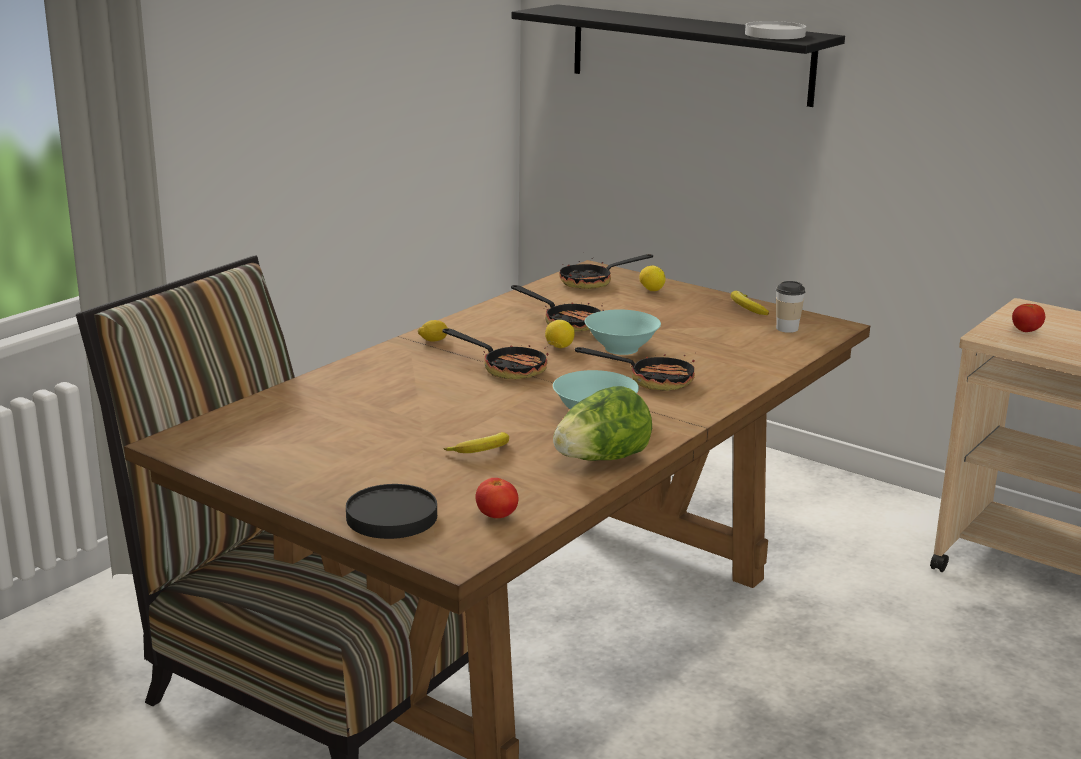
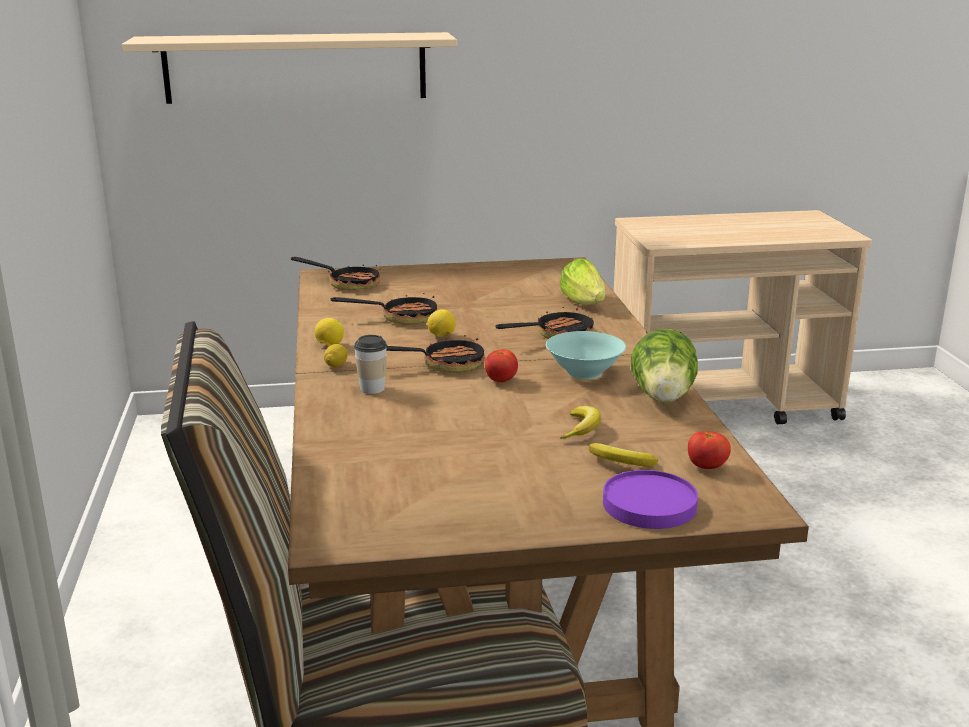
camera: 45 degrees left, 0 degrees up
(391, 517) = (650, 505): black plate -> purple plate
(593, 282) = (347, 283): frying pan -> frying pan turned 90 degrees counterclockwise
(622, 349) = (485, 322): turquoise bowl -> none
(651, 290) = (401, 276): lemon -> lemon (329, 345)
(689, 54) = (296, 67): black shelf -> beige shelf
(746, 308) = (491, 269): banana -> banana (619, 462)
(750, 364) = (584, 303): none -> lettuce
(775, 34) = (406, 36): white plate -> none
(787, 328) = (547, 274): cup -> cup (372, 388)
(1026, 331) = (667, 234): tomato -> tomato (501, 380)

